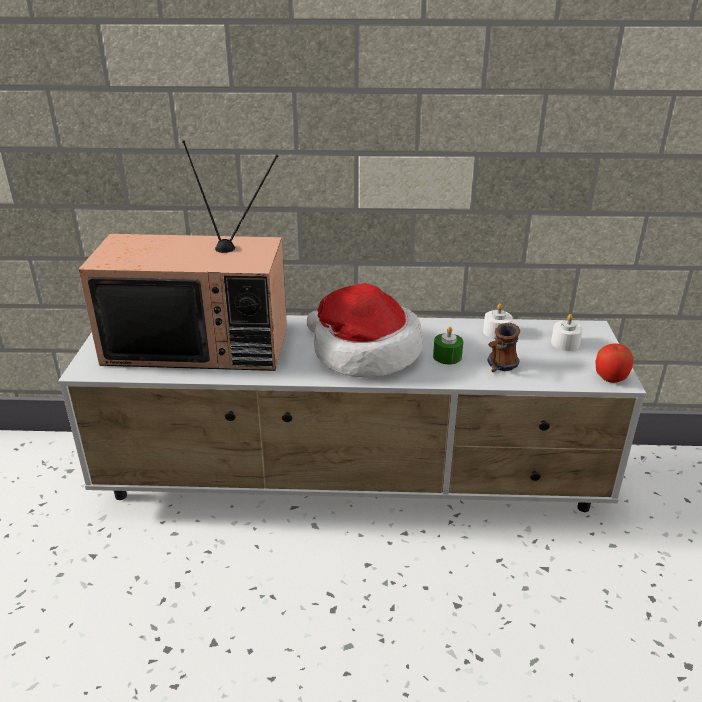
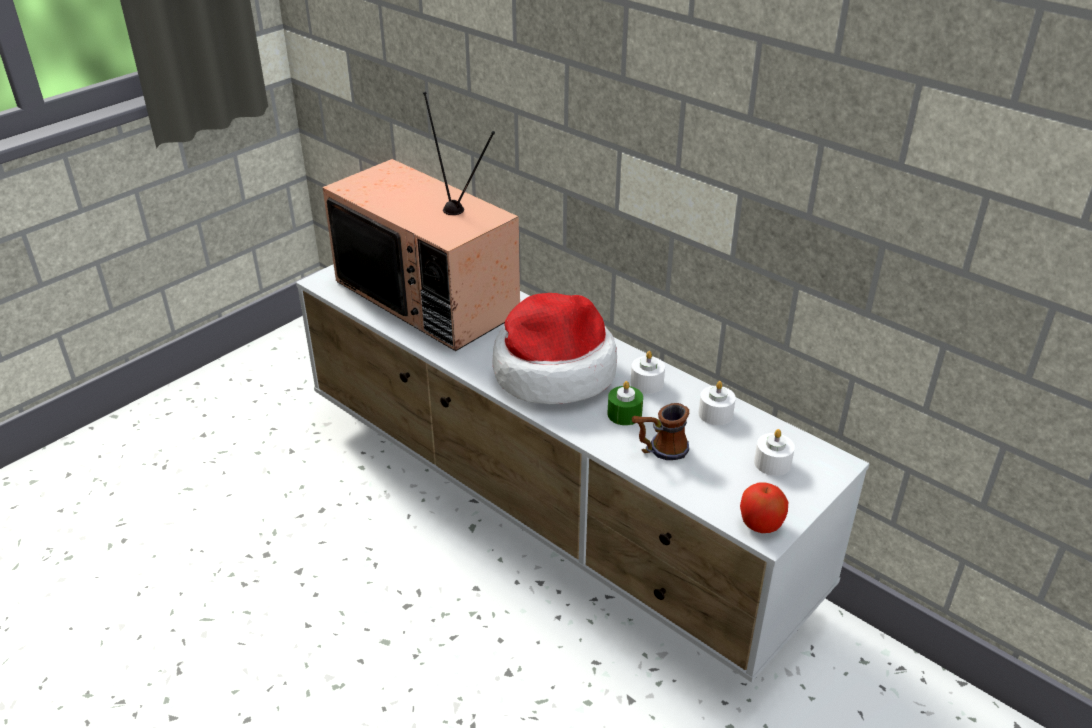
camera: 40 degrees right, 5 degrees up
(432, 333) = (647, 383): none -> white candle

